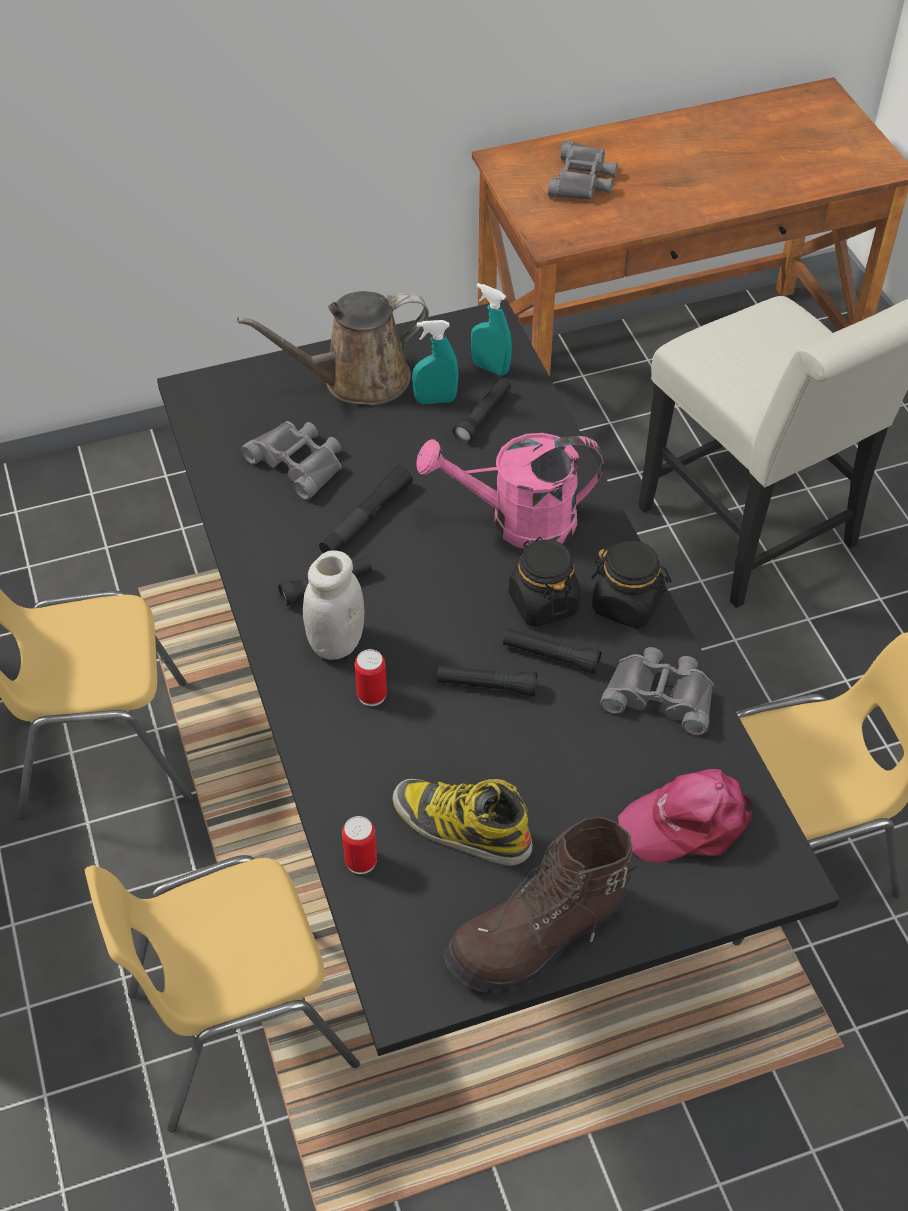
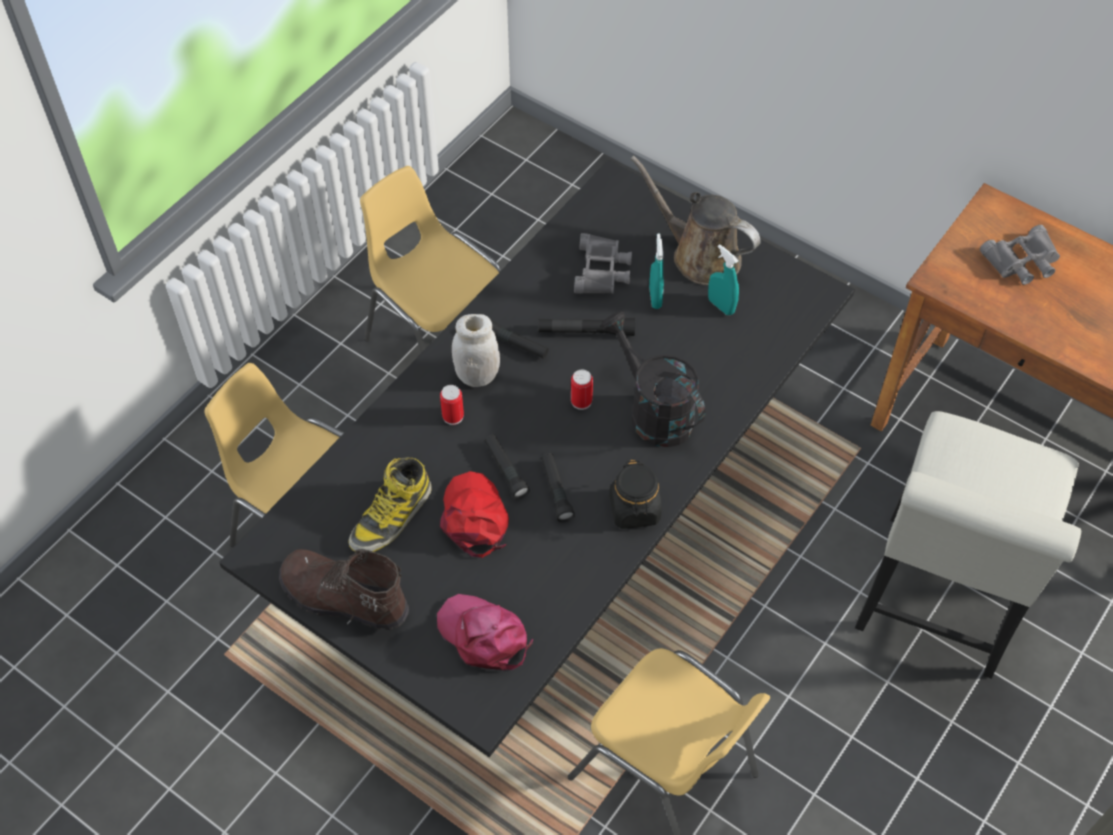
camera: 55 degrees right, 5 degrees up
(361, 861) = (332, 481): can -> can (581, 401)
(460, 827) = (391, 517): boot -> boot turned 135 degrees counterclockwise
(483, 416) = (730, 339): black flashlight -> none
(490, 367) = (779, 318): turquoise spray bottle -> turquoise spray bottle (655, 297)
(517, 522) = (653, 411): pink watering can -> black watering can
(526, 748) = (474, 517): none -> red cap
(543, 603) = (597, 463): black jar -> none
(660, 695) = (574, 568): grey binoculars -> none

